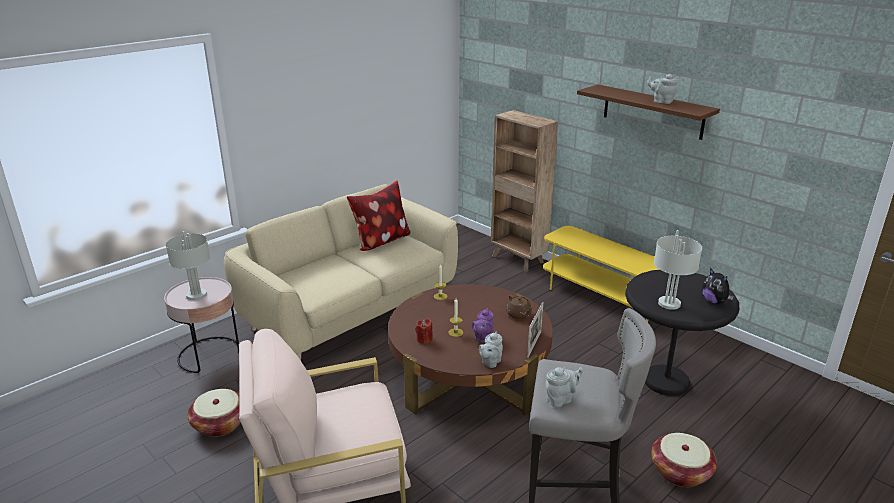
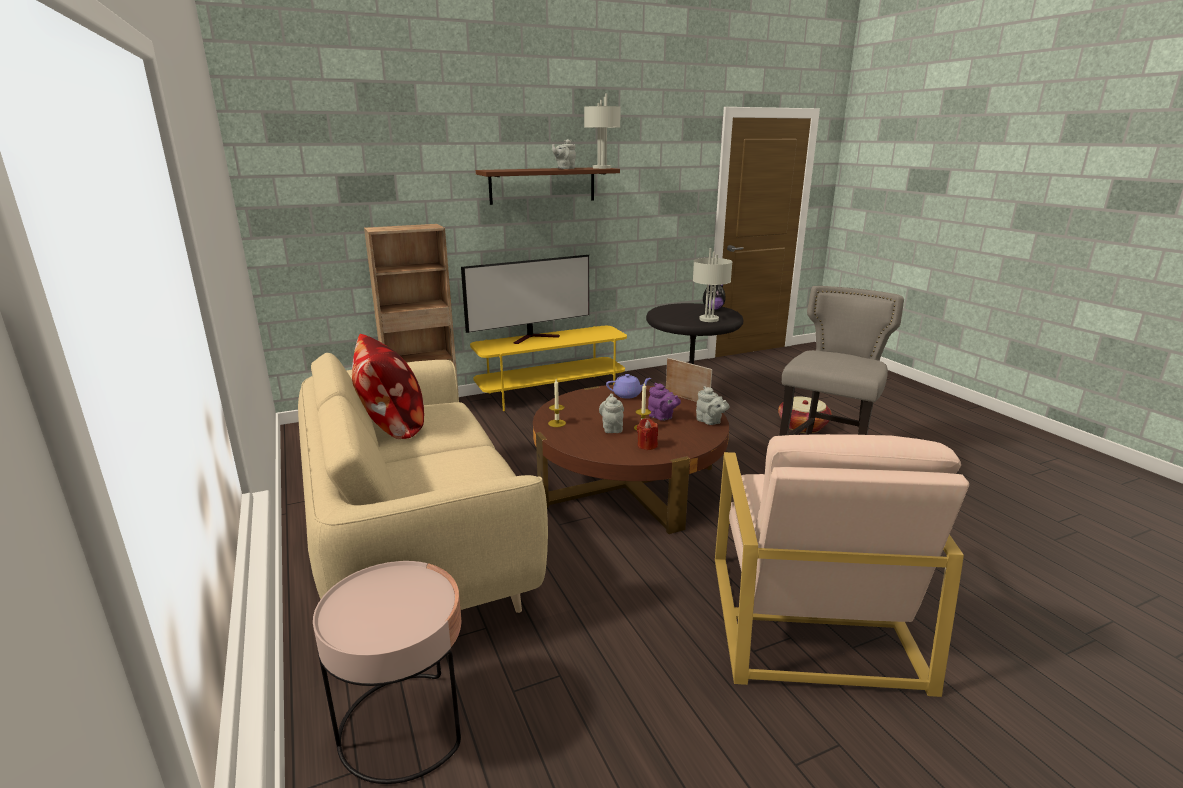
camera: 70 degrees left, 5 degrees down
(196, 295) = (392, 608): grey table lamp -> grey table lamp (601, 168)
(220, 424) = (635, 720): basket -> none
(519, 315) = (628, 395): brown teapot -> purple teapot
(561, 399) = (857, 368): grey teapot -> grey teapot (612, 428)
(609, 246) = (534, 337): none -> television

